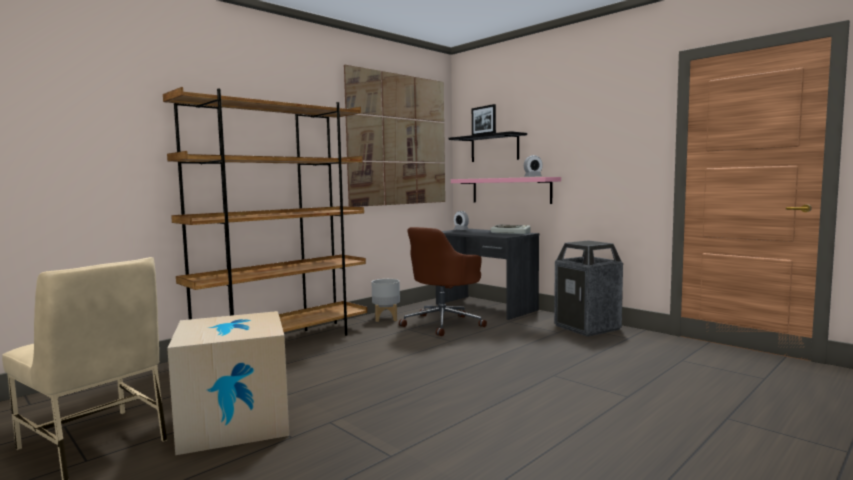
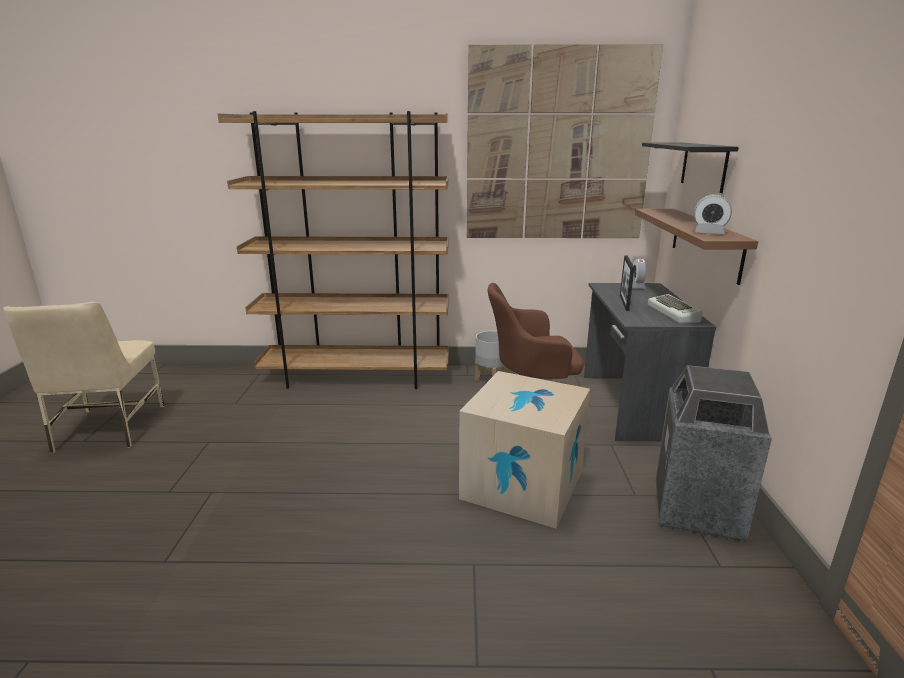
camera: 45 degrees right, 15 degrees up
(235, 422) = (178, 453): cardboard box -> cardboard box (522, 484)
(483, 134) = (674, 144): picture frame -> picture frame (624, 302)
(510, 190) = (705, 243): pink shelf -> brown shelf

